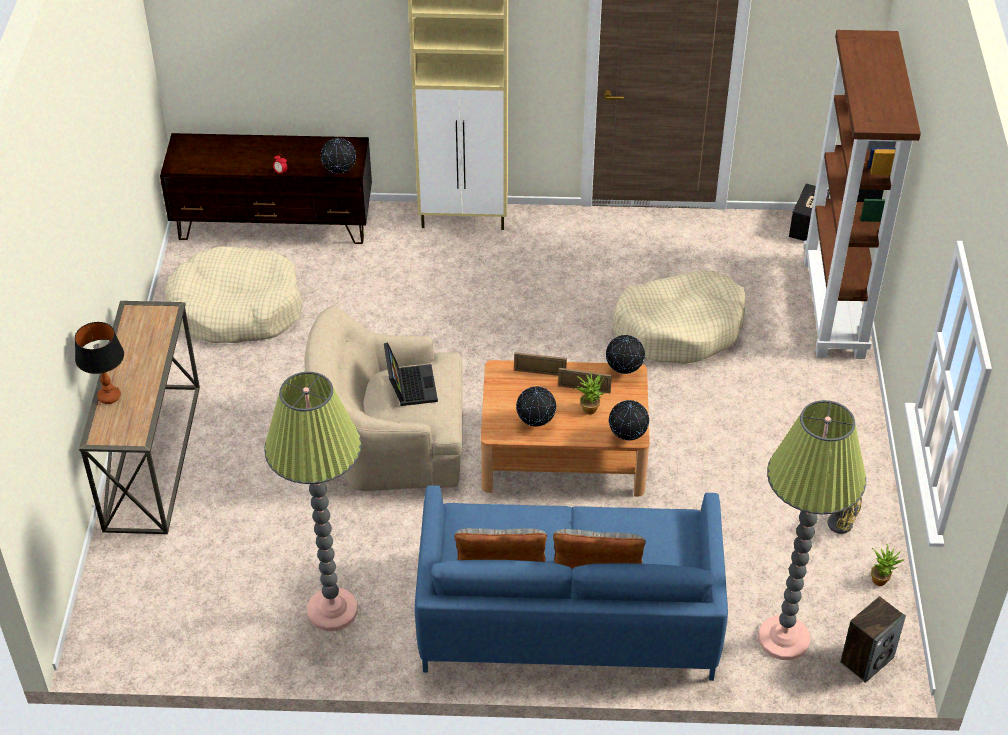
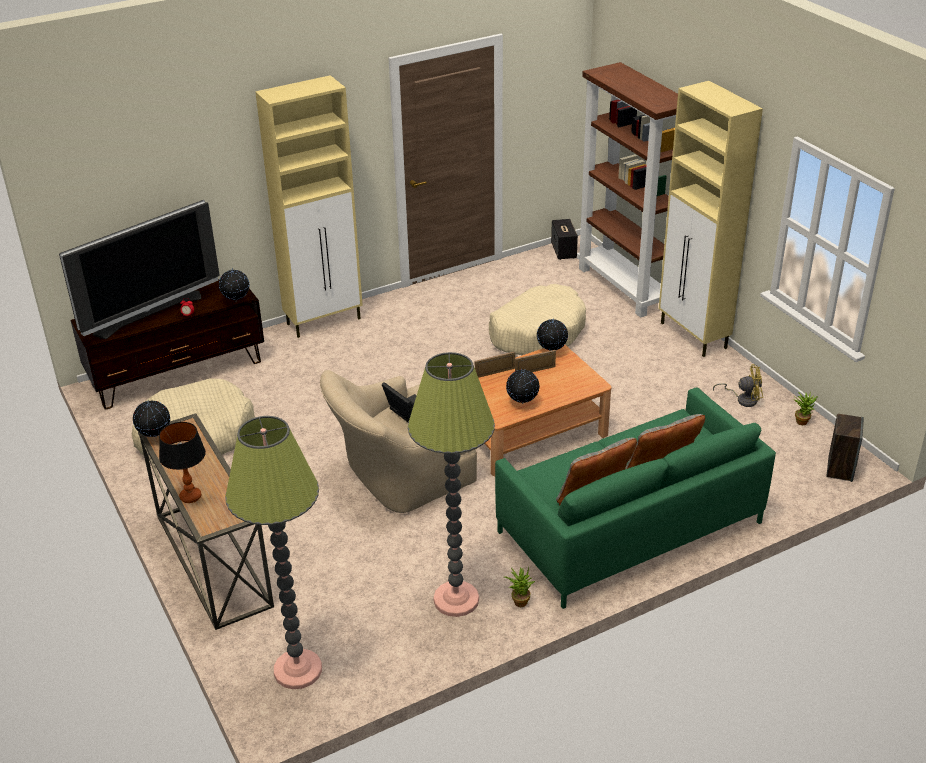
camera: 30 degrees left, 10 degrees down
(247, 156) = (149, 314): none -> television
(568, 614) = (629, 527): blue sofa -> green sofa
(589, 407) = (549, 379): potted plant -> potted plant (519, 600)
(627, 437) = (593, 387): globe -> globe (155, 437)
(783, 638) = (779, 479): floor lamp -> floor lamp (298, 670)
(857, 410) = (693, 336): none -> beige cabinet

